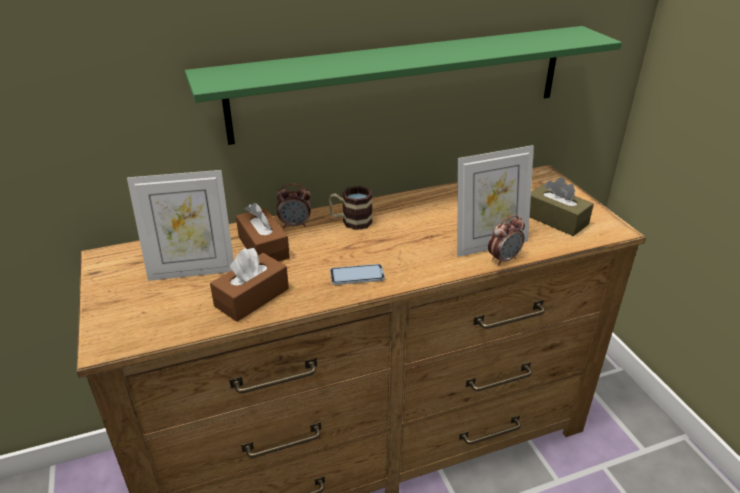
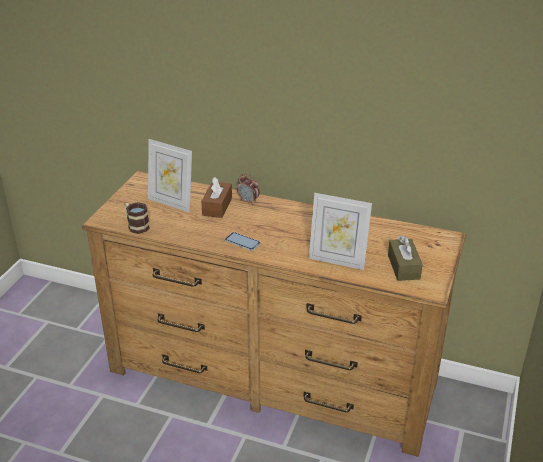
camera: 40 degrees right, 0 degrees up
(252, 297) = (181, 228): brown tissue box -> none
(351, 221) = (280, 212): mug -> mug (136, 226)
(402, 83) = (342, 133): green shelf -> none
(503, 259) = (332, 272): alarm clock -> none

